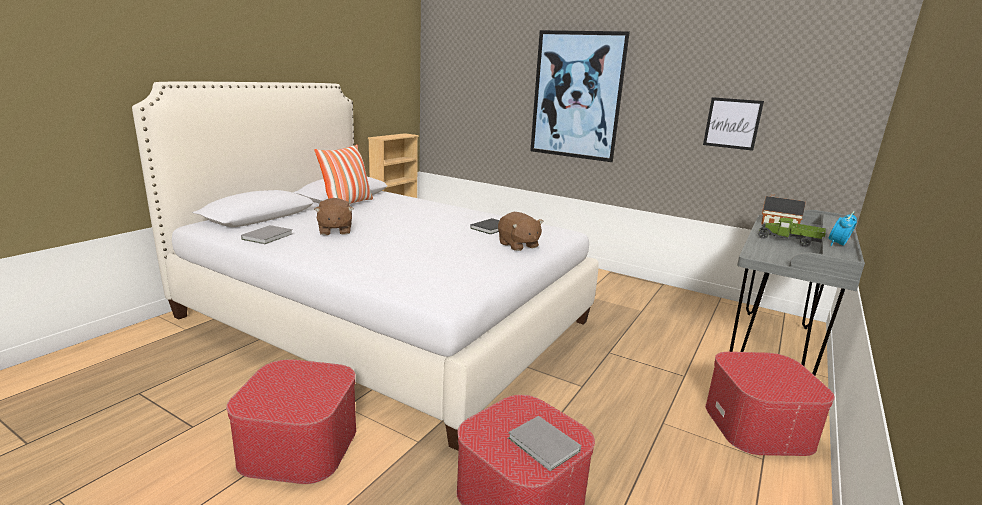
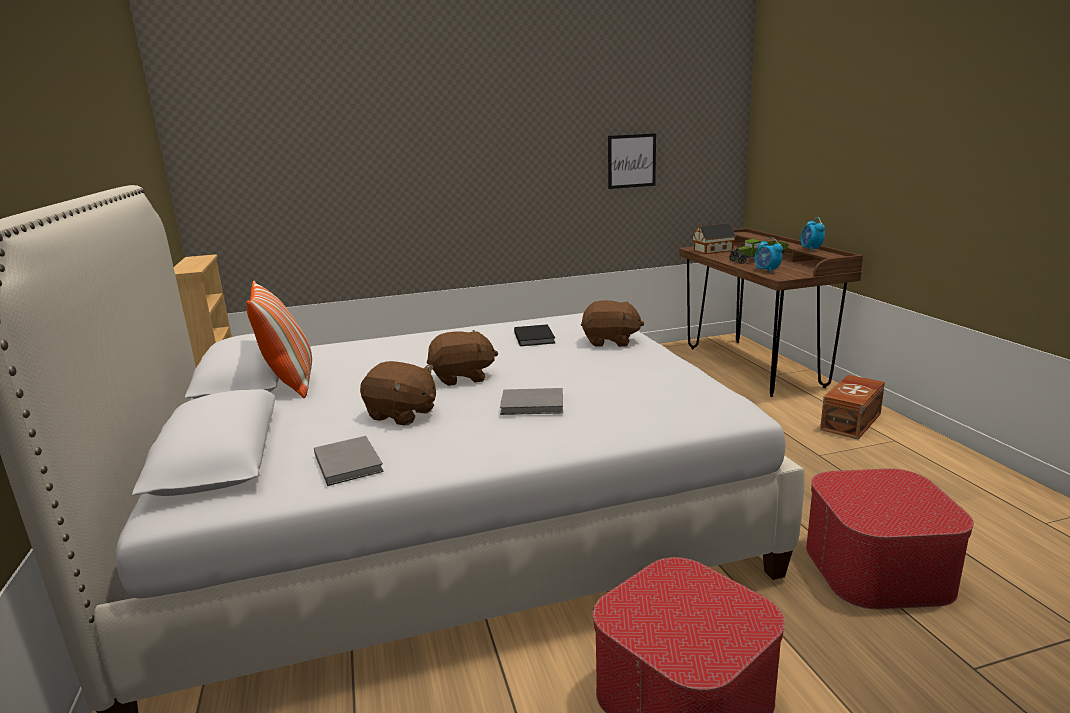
camera: 45 degrees left, 0 degrees up
(399, 229) = (462, 377): none -> brown plush toy
(544, 446) = (912, 497): grey book -> grey book (534, 405)
(576, 96) = (452, 154): picture -> none
(758, 425) = (852, 421): ottoman -> brown storage box
(761, 249) = (767, 271): none -> alarm clock
(772, 349) = (753, 366): grey desk -> brown desk

